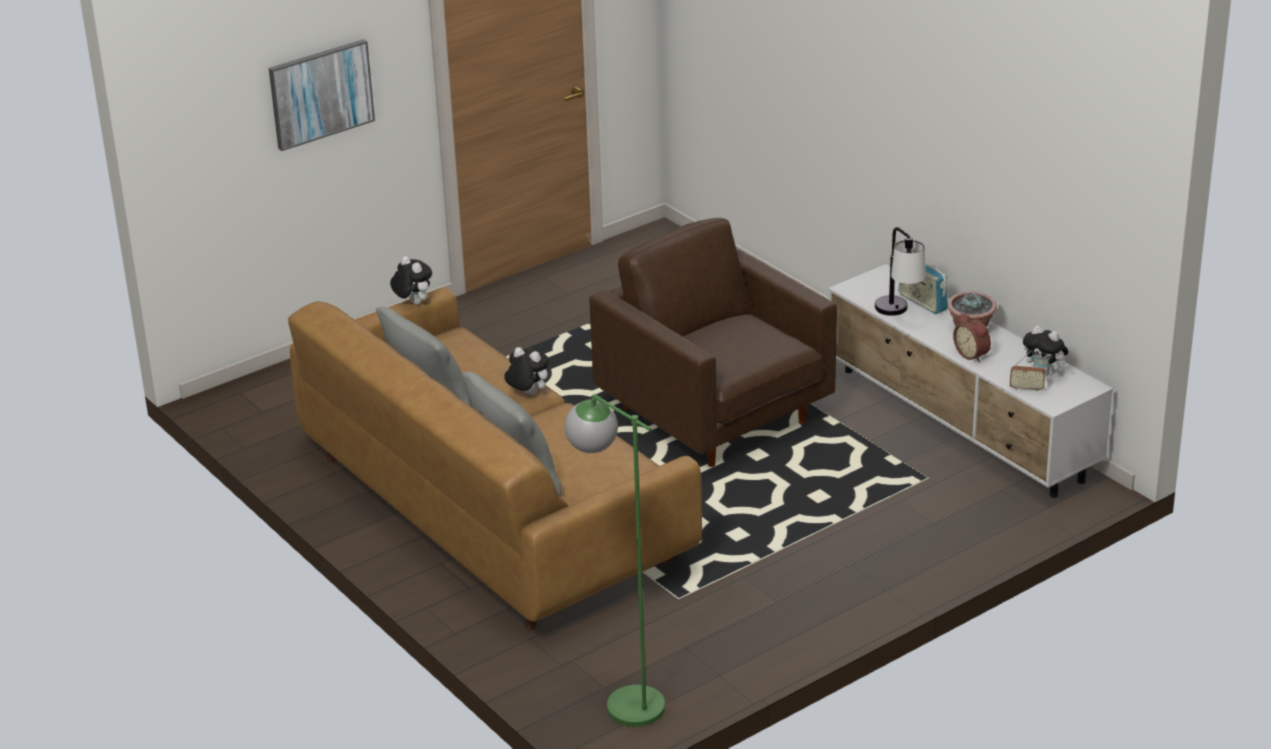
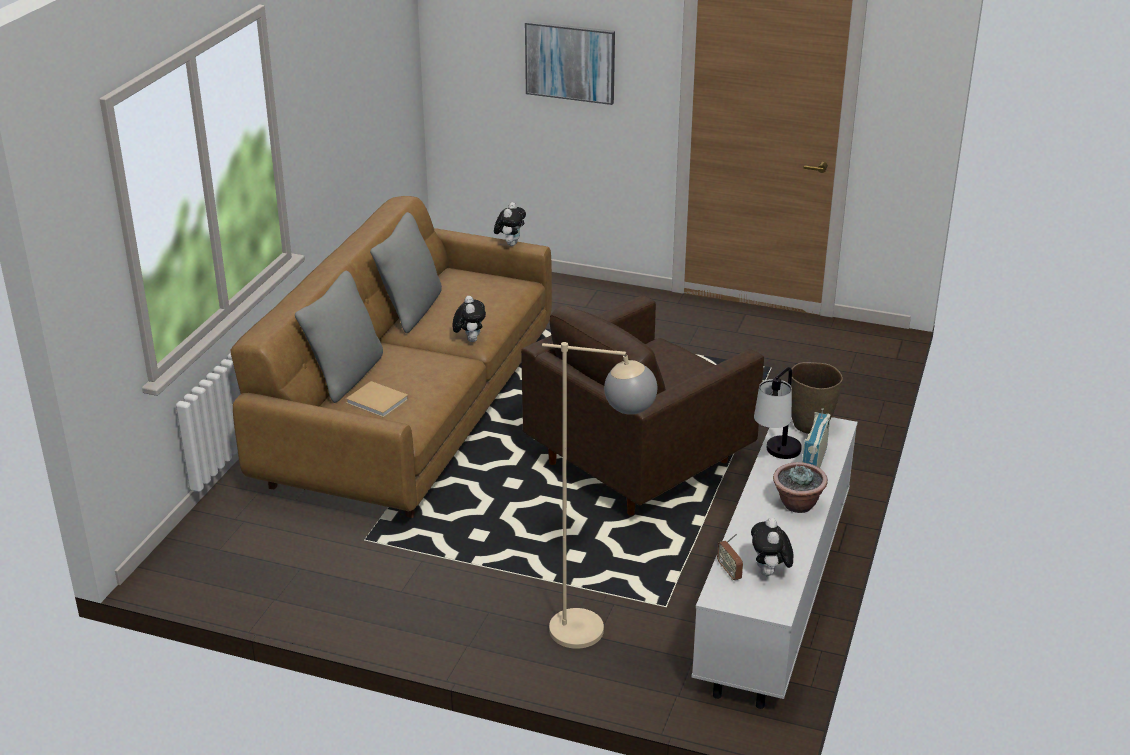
camera: 55 degrees right, 0 degrees up
(587, 473) = (378, 402): none -> beige book
(621, 698) = (212, 562): green floor lamp -> none
(716, 417) = (639, 462): brown armchair -> brown armchair turned 150 degrees counterclockwise
(870, 284) = (810, 425): none -> brown vase
(928, 522) = (596, 632): none -> beige floor lamp
(973, 354) = (755, 520): alarm clock -> none

